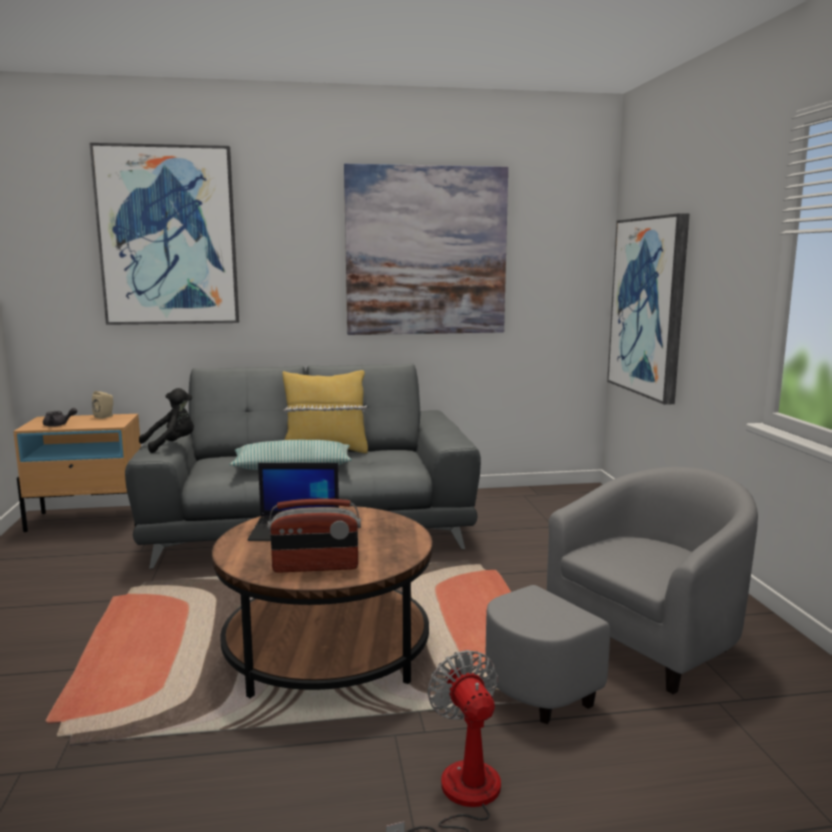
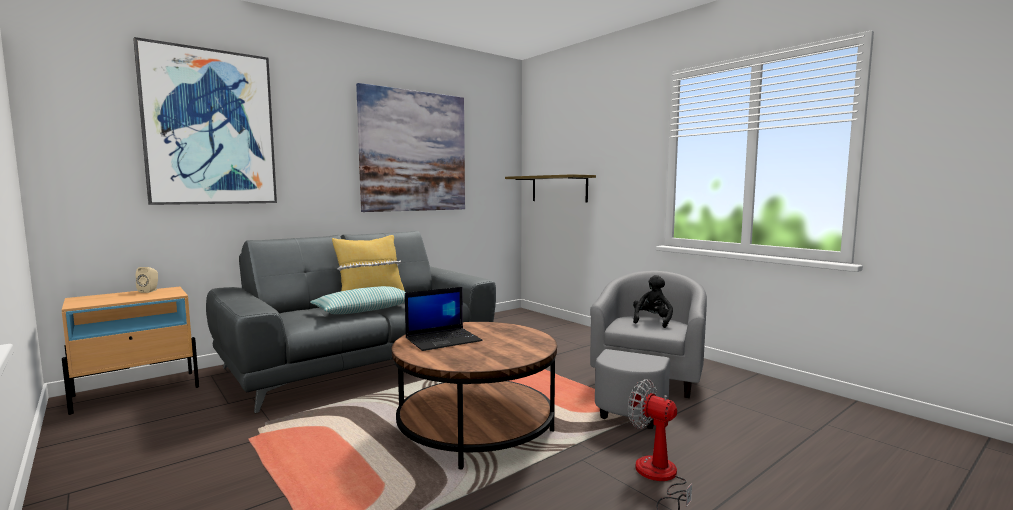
camera: 30 degrees left, 5 degrees down
(59, 425) = (109, 300): grey teapot -> none
(171, 445) = (259, 302): black plush toy -> black plush toy (652, 321)
(315, 567) = (498, 355): radio -> none
(648, 306) = (559, 188): picture -> shelf

